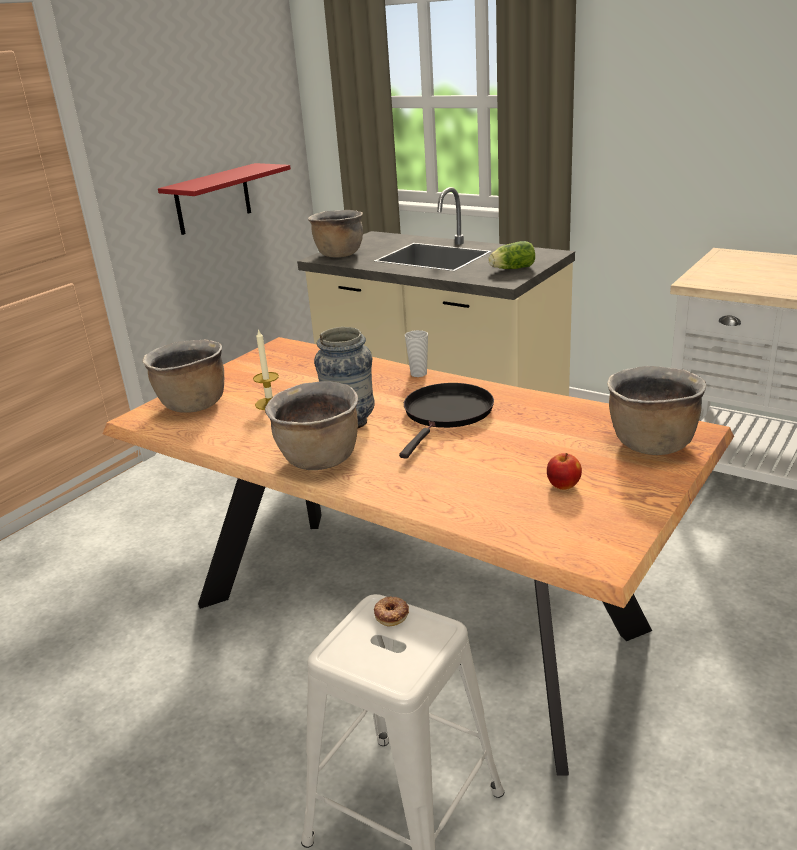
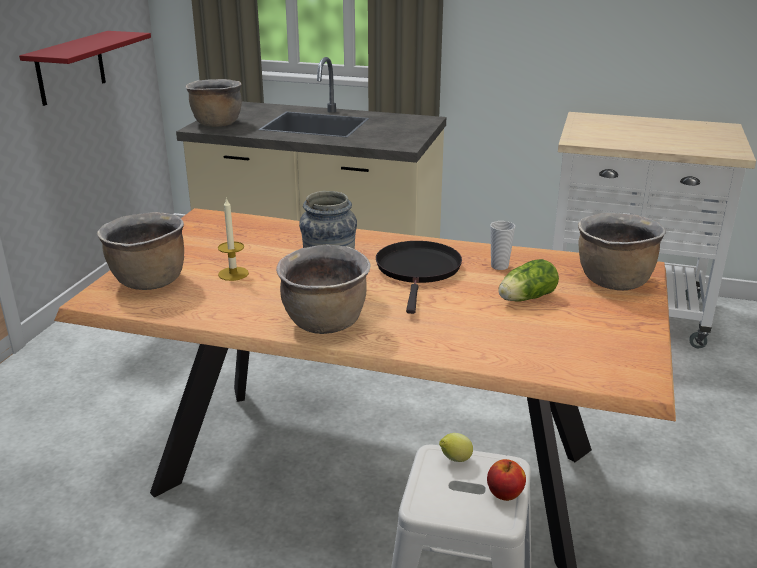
camera: 20 degrees left, 0 degrees up
(391, 614) = (454, 460): donut -> lemon
(418, 374) = (365, 235): cup -> cup (499, 266)
(511, 269) = (400, 134): lettuce -> lettuce (524, 298)
(563, 485) = (566, 323): apple -> apple (504, 494)

